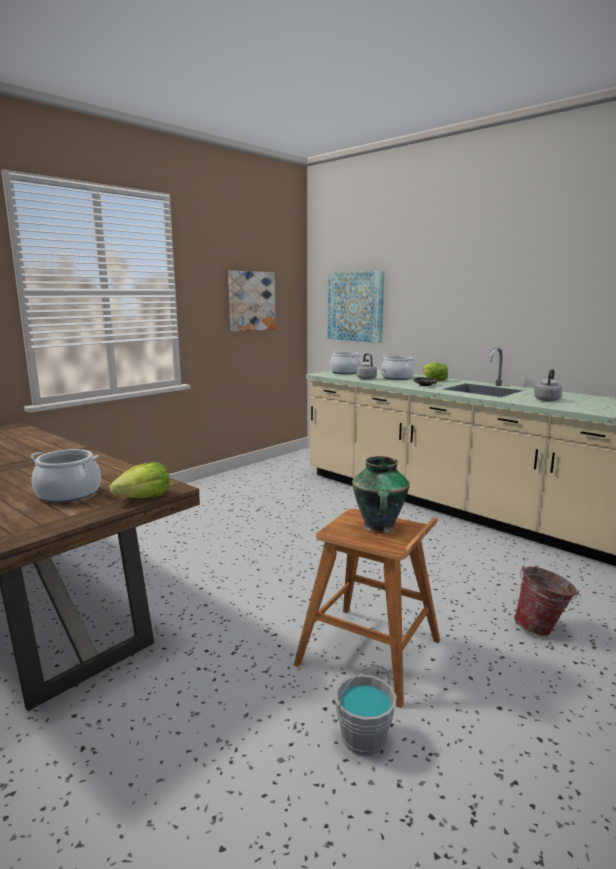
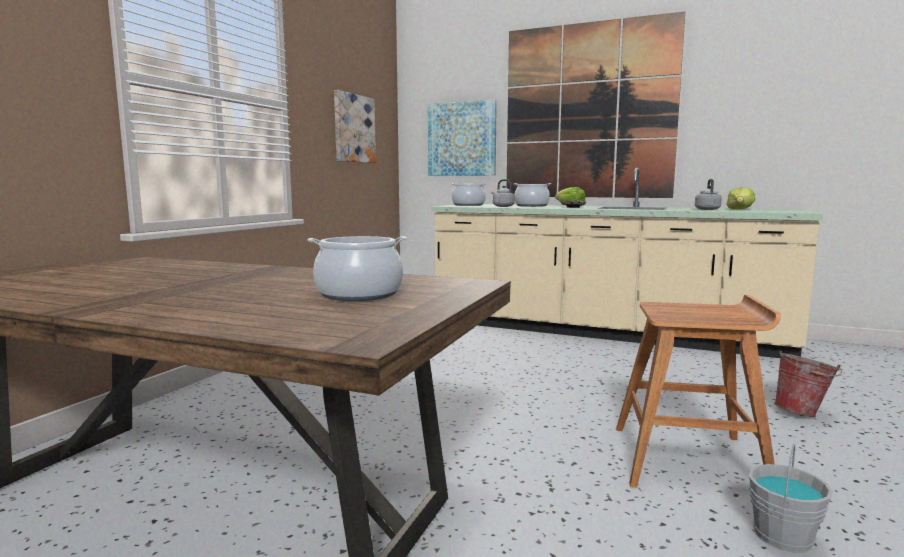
camera: 20 degrees left, 5 degrees down
(144, 498) = (467, 290): lettuce -> lettuce (740, 209)
(379, 528) = (701, 311): vase -> none
(463, 285) = (588, 111): none -> picture

